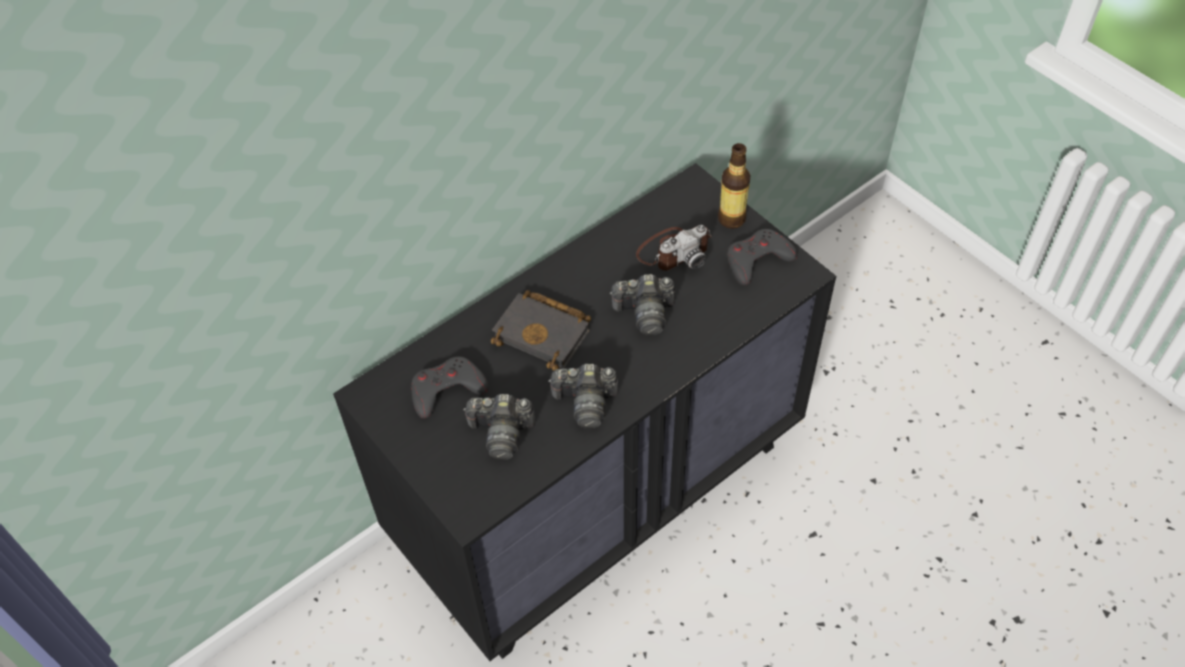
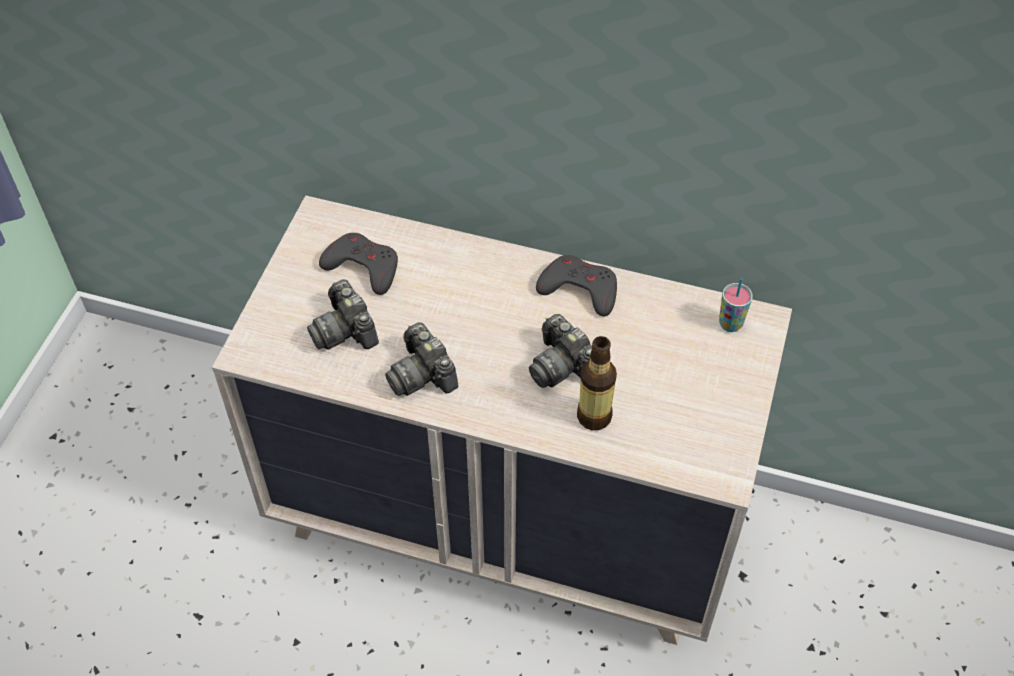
camera: 55 degrees right, 0 degrees up
(545, 333) = (478, 302): black book -> none
(599, 494) = (508, 518): black dresser -> beige dresser
(674, 251) = (658, 349): camera -> none
(683, 201) = (730, 324): none -> cup
(731, 219) = (743, 376): bottle -> bottle (594, 416)
(757, 260) = (708, 425): grey game controller -> grey game controller (579, 289)

